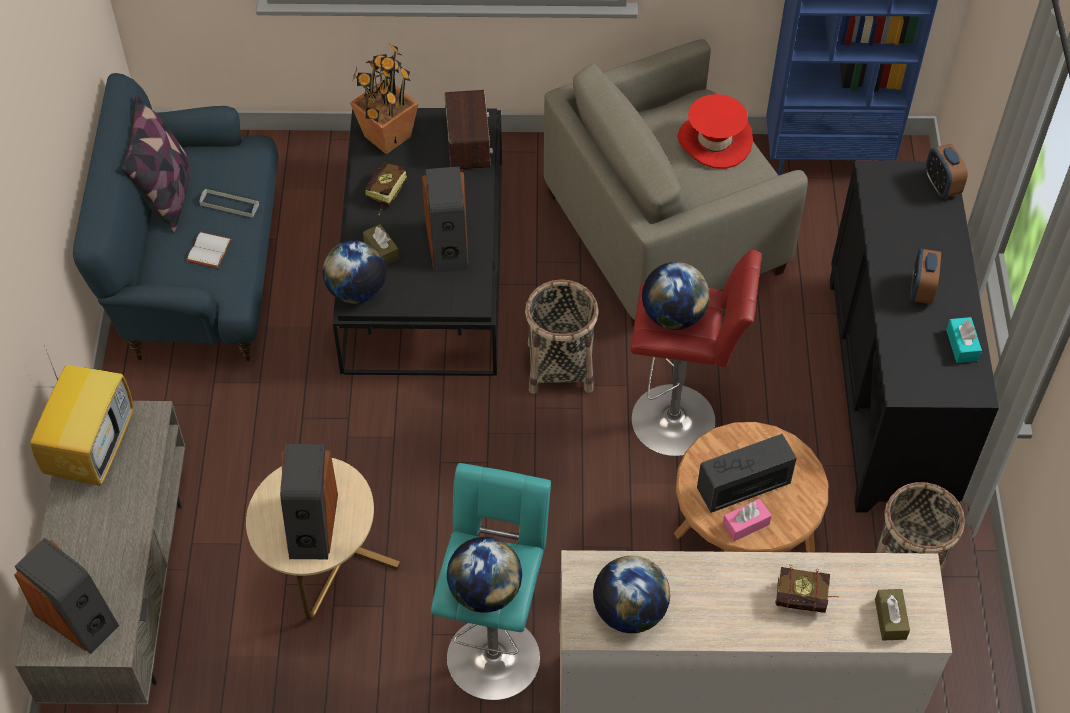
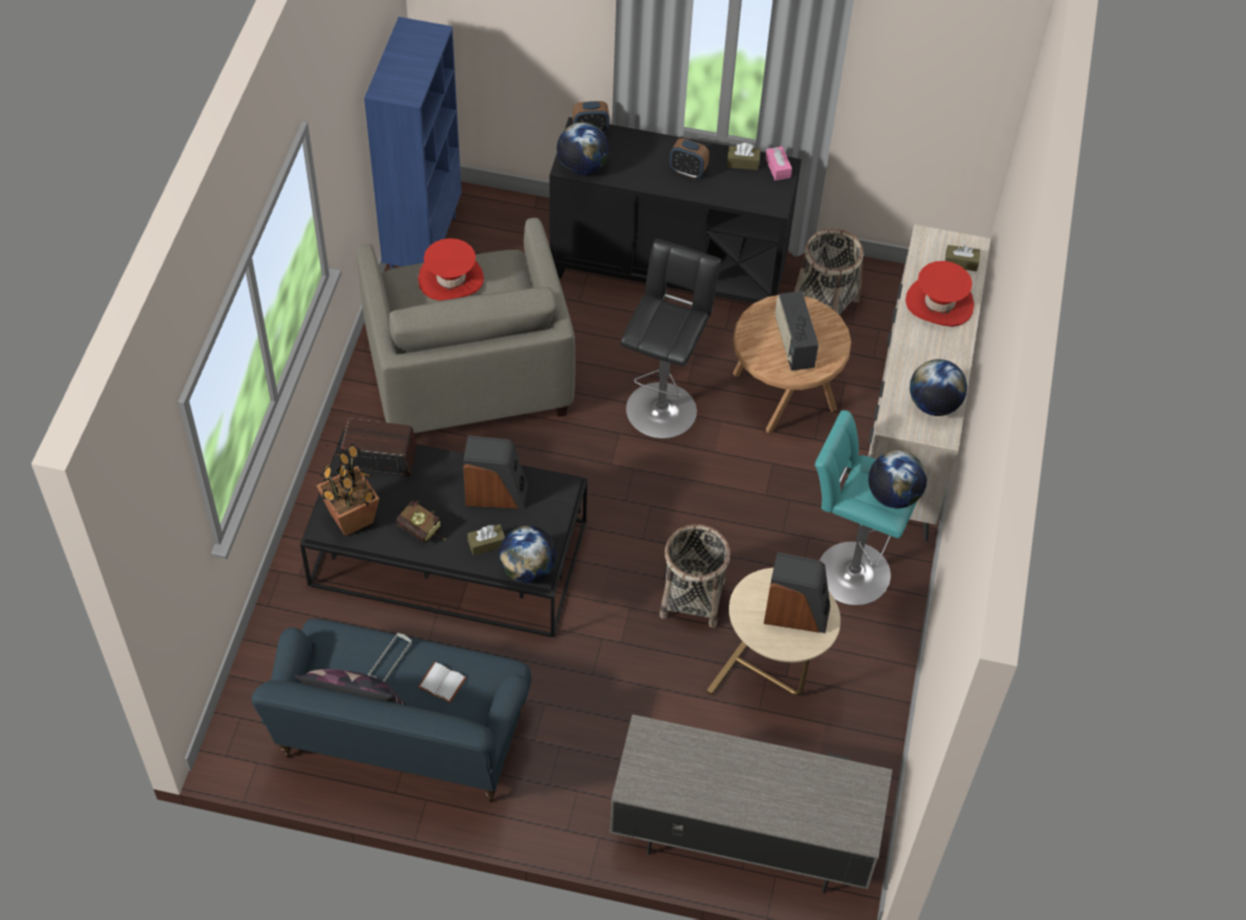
camera: 80 degrees left, 0 degrees up
(77, 618) = (840, 806): speaker -> none
(91, 447) = (668, 782): television -> none
(560, 367) = (588, 474): basket -> basket (692, 598)
(673, 315) = (663, 327): globe -> globe (582, 167)
(680, 420) = (663, 406): red stool -> black stool
(746, 524) = (826, 350): pink tissue box -> pink tissue box (778, 168)
(806, 600) = (939, 303): book -> red hat
(962, 345) = (743, 162): turquoise tissue box -> brown tissue box

